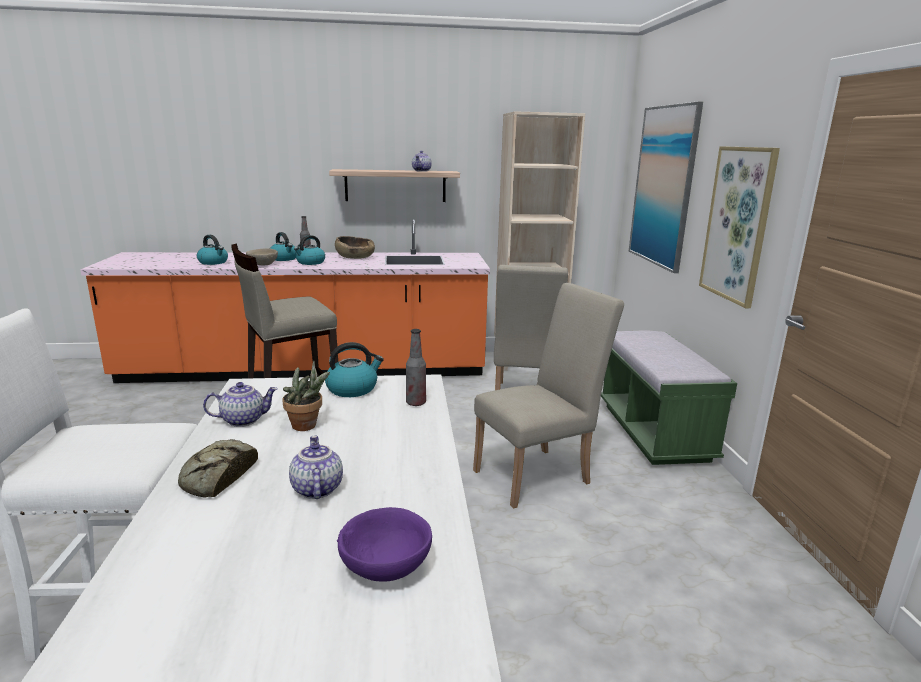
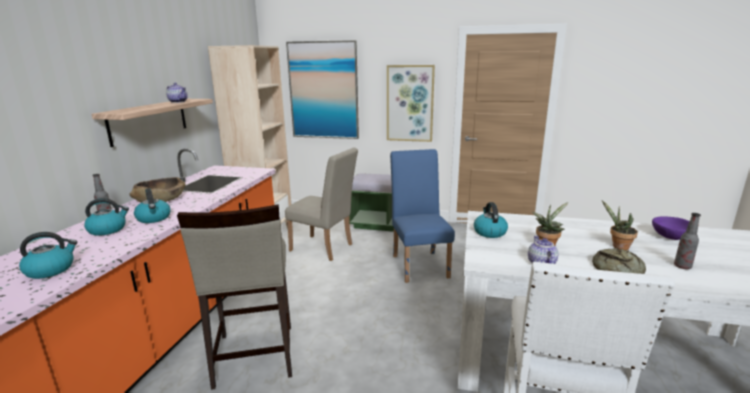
camera: 70 degrees left, 0 degrees up
(262, 264) = (123, 240): beige bowl -> none
(315, 489) = (617, 246): teapot -> potted plant
(416, 403) = (511, 219): bottle -> bottle (682, 266)
(539, 474) = (419, 263): beige chair -> blue chair

